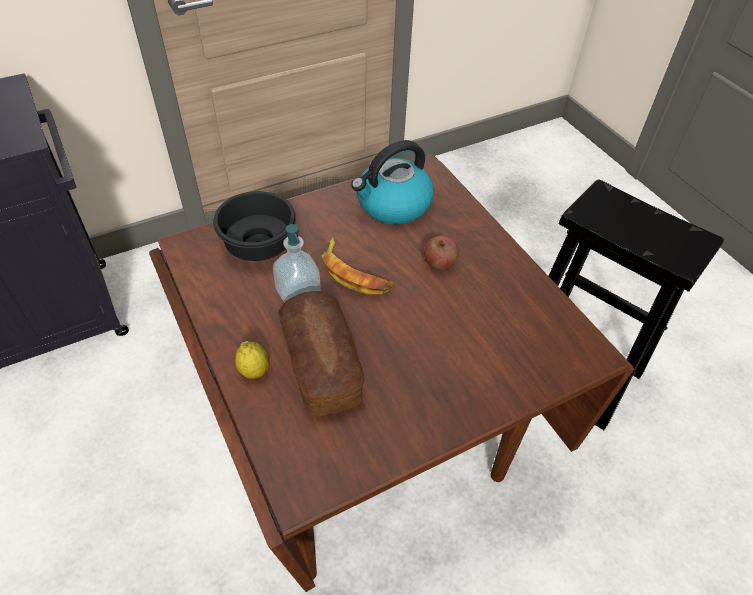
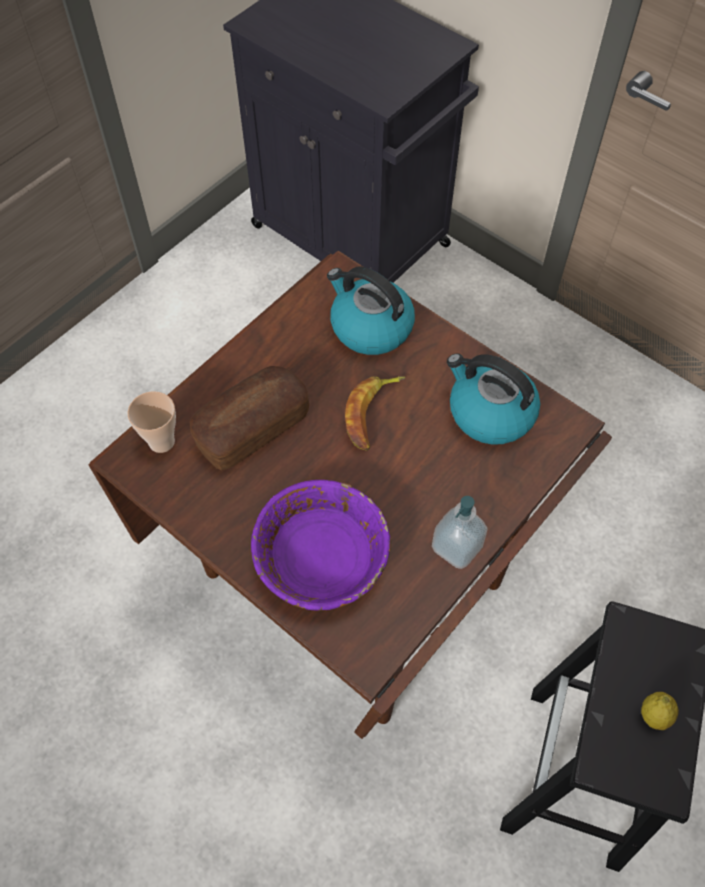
camera: 70 degrees right, 10 degrees up
(254, 371) = (226, 384): lemon -> lemon (654, 716)
(261, 245) = (370, 327): black bowl -> kettle
(292, 451) = (161, 442): none -> cup
(298, 294) = (324, 380): soap dispenser -> soap dispenser (456, 547)
(439, 263) = (425, 482): apple -> none
(485, 355) = (322, 557): none -> purple bowl

